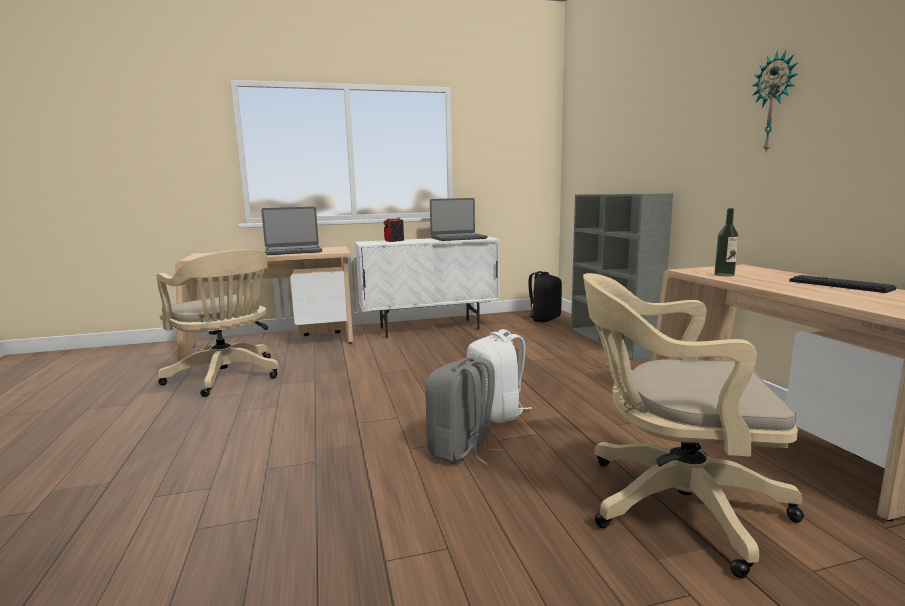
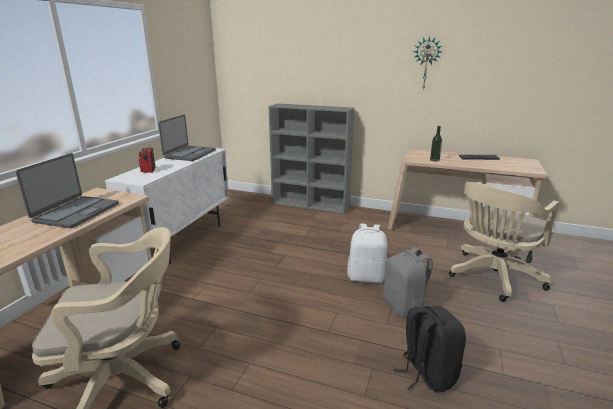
camera: 55 degrees left, 10 degrees up
(544, 319) = (240, 201): black backpack -> black backpack (426, 373)

